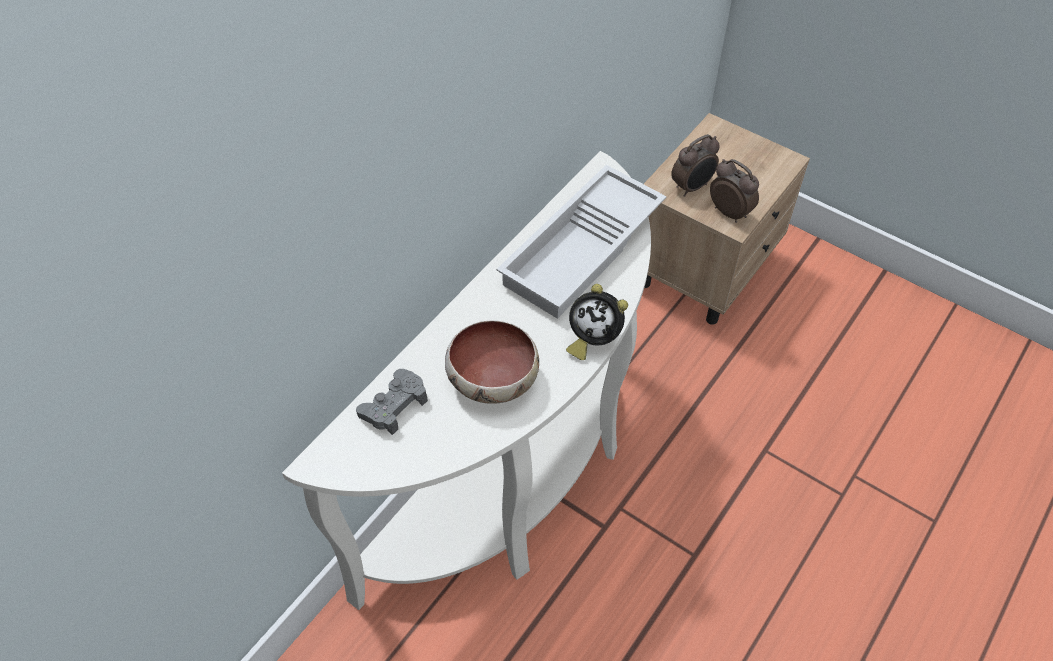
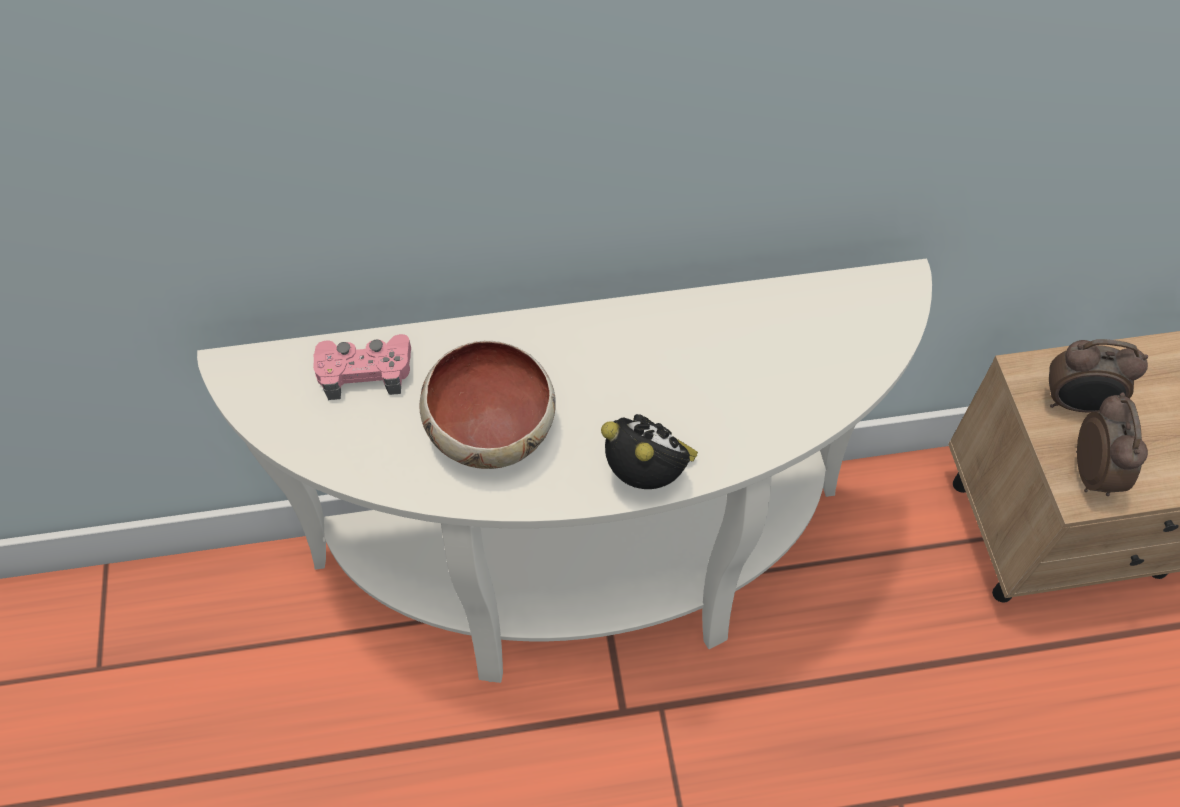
camera: 45 degrees right, 5 degrees up
(394, 405) = (365, 371): grey game controller -> pink game controller
(584, 251) = (761, 364): white tray -> none
(592, 339) = (648, 475): alarm clock -> alarm clock turned 150 degrees clockwise

